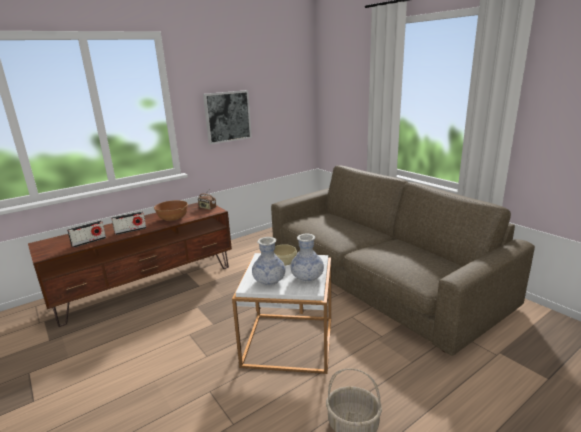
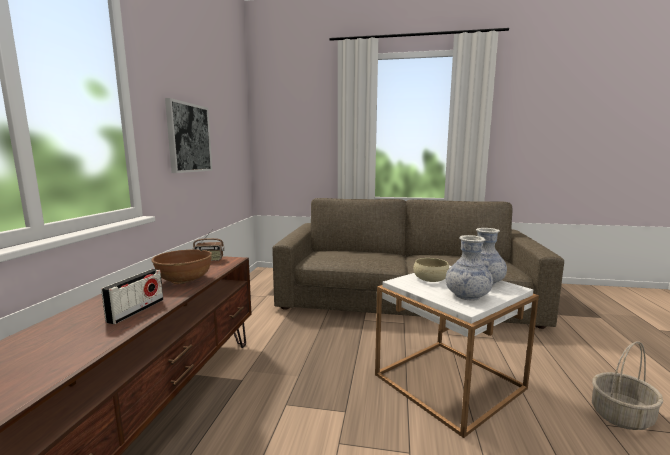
camera: 45 degrees left, 10 degrees down
(89, 242) = (69, 352): radio -> none

